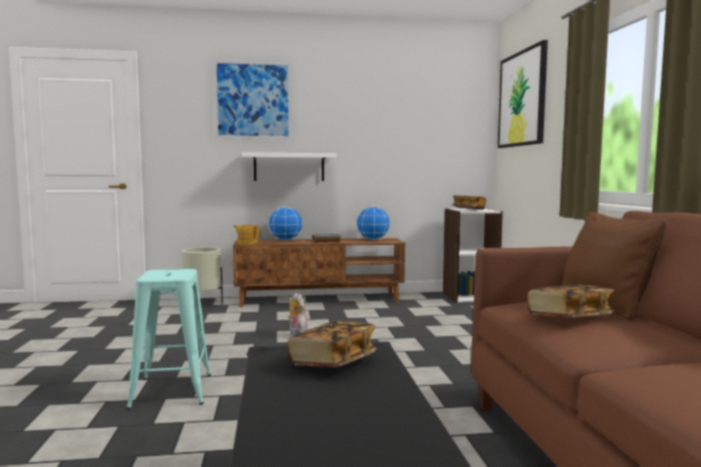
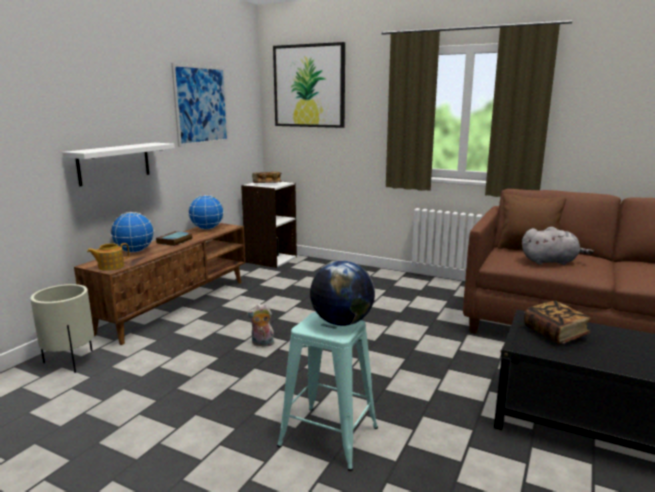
camera: 55 degrees left, 10 degrees up
(177, 275) = (341, 322): none -> globe
(253, 100) = (64, 78): picture -> picture (201, 105)
(569, 318) = (551, 262): book -> grey plush toy

